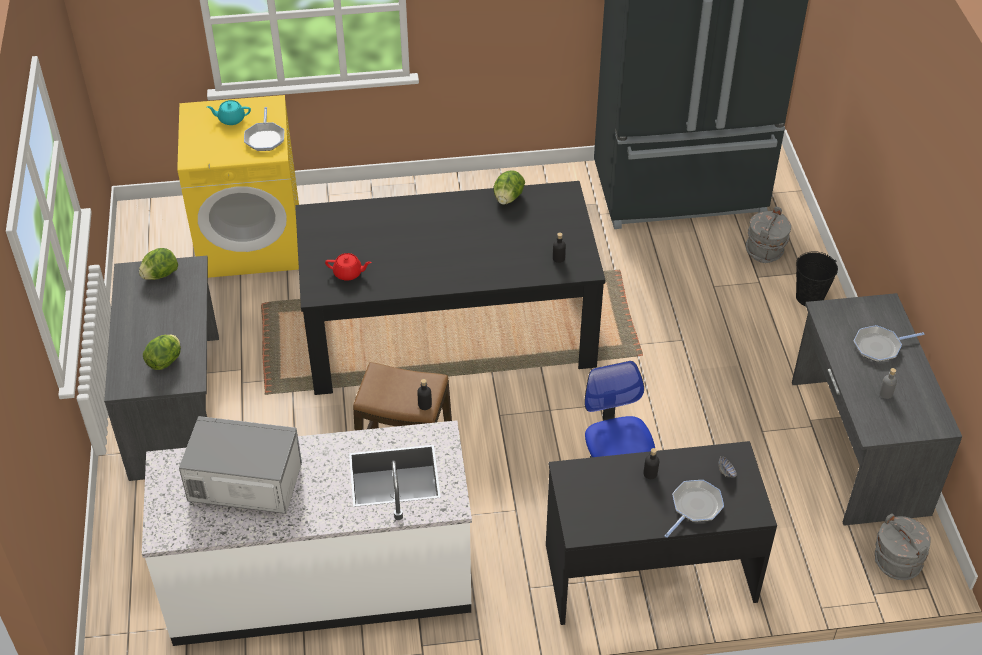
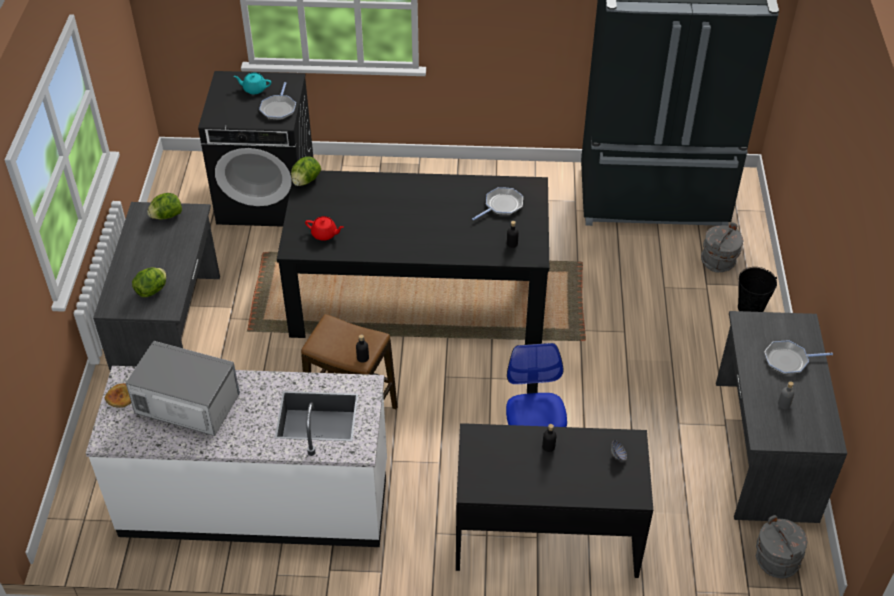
camera: 10 degrees right, 0 degrees up
(166, 485) = (121, 397): none -> bread
(251, 240) = (267, 197): yellow washing machine -> black washing machine
(508, 198) = (480, 185): lettuce -> lettuce (306, 181)
(695, 507) = (581, 482): frying pan -> frying pan (502, 205)

